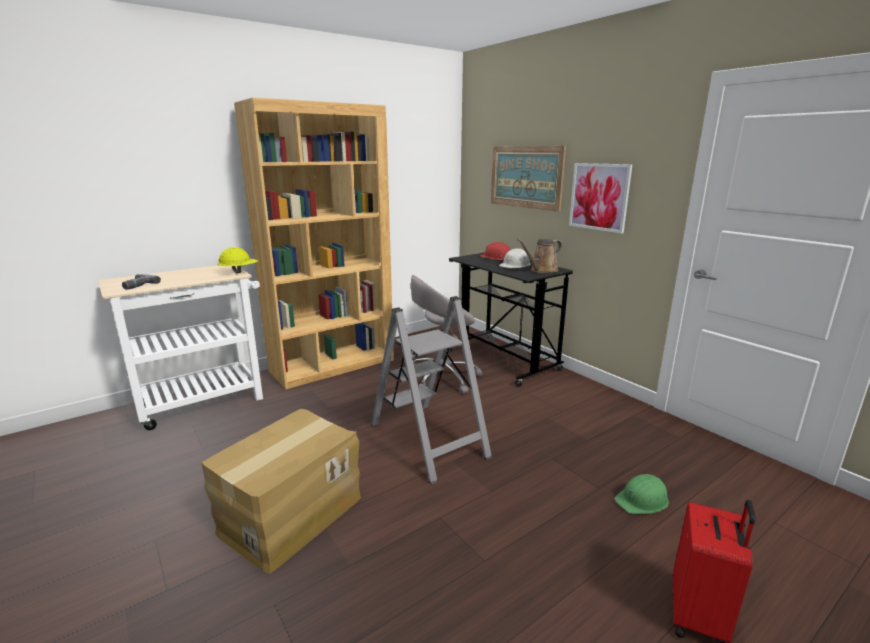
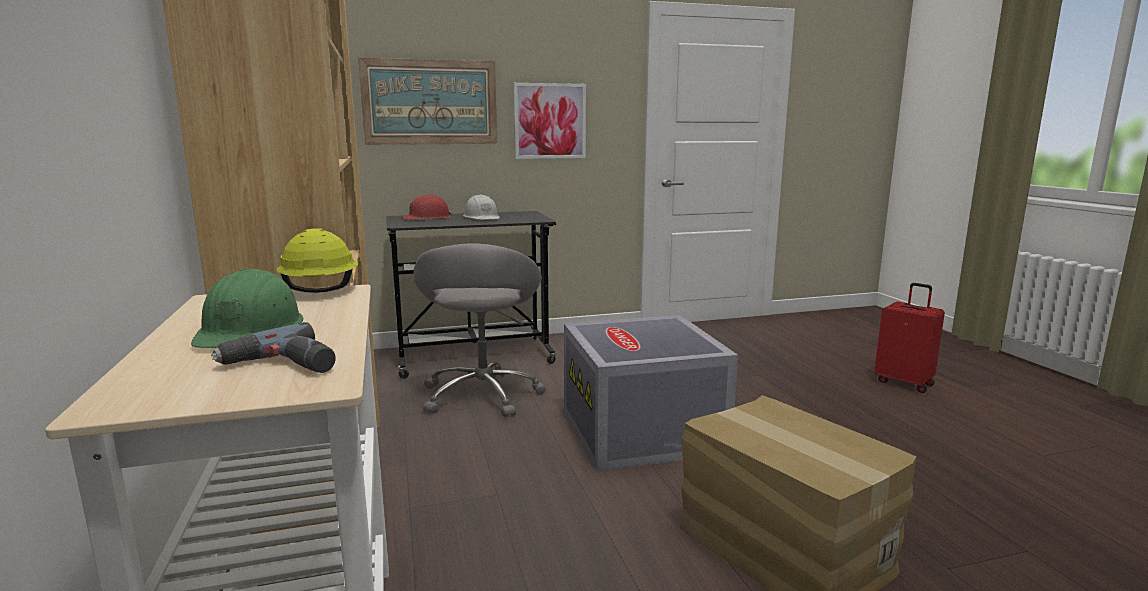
camera: 70 degrees left, 5 degrees down
(428, 441) = (644, 431): grey step ladder -> grey storage box
(542, 270) = (522, 215): brown watering can -> none
(642, 500) = (779, 365): green hard hat -> green hard hat (251, 330)

